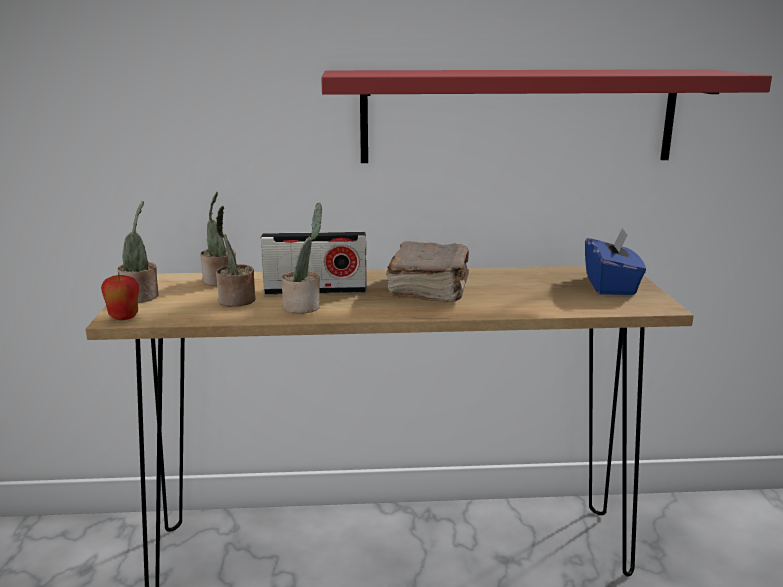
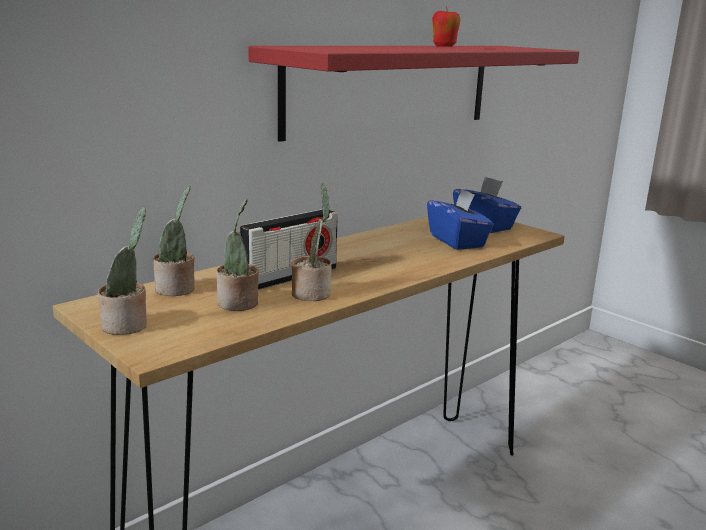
camera: 40 degrees left, 0 degrees up
(124, 317) = (159, 350): apple -> apple (444, 47)
(430, 289) = (377, 254): brown book -> none
(540, 294) = (457, 241): none -> blue tissue box

